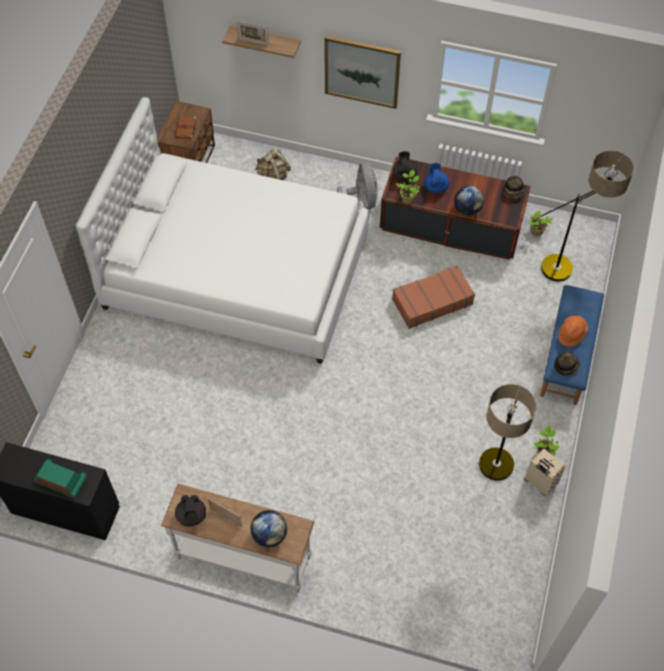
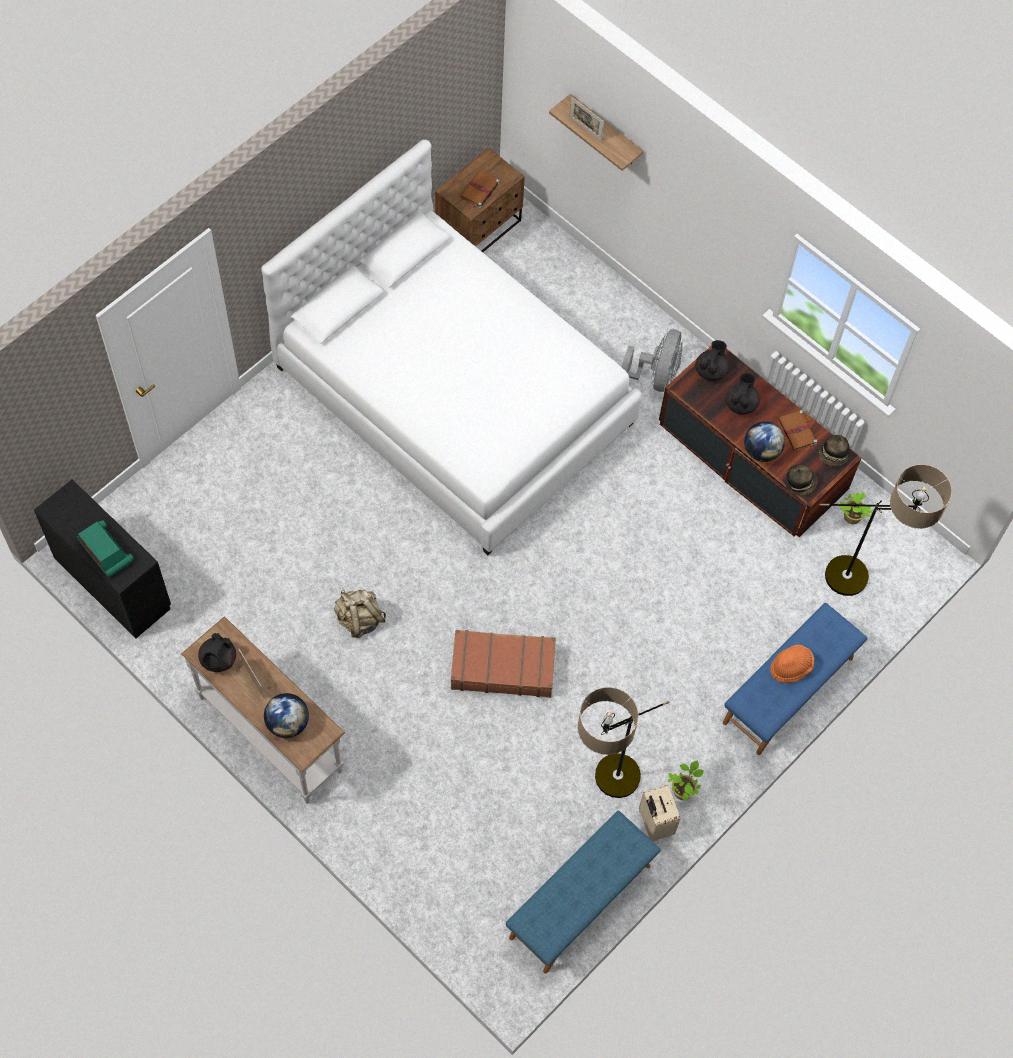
camera: 25 degrees right, 5 degrees up
(273, 177) = (567, 294): beige backpack -> beige backpack (359, 619)
(362, 71) = (704, 222): picture -> none
(408, 198) = (697, 402): potted plant -> none
(432, 301) = (664, 543): brown suitcase -> brown suitcase (502, 668)
(436, 187) = (741, 404): blue teapot -> black teapot
(482, 188) = (797, 432): none -> brown book
(525, 560) = (581, 902): none -> blue bench
(566, 366) = (759, 702): hat -> hat (800, 483)

